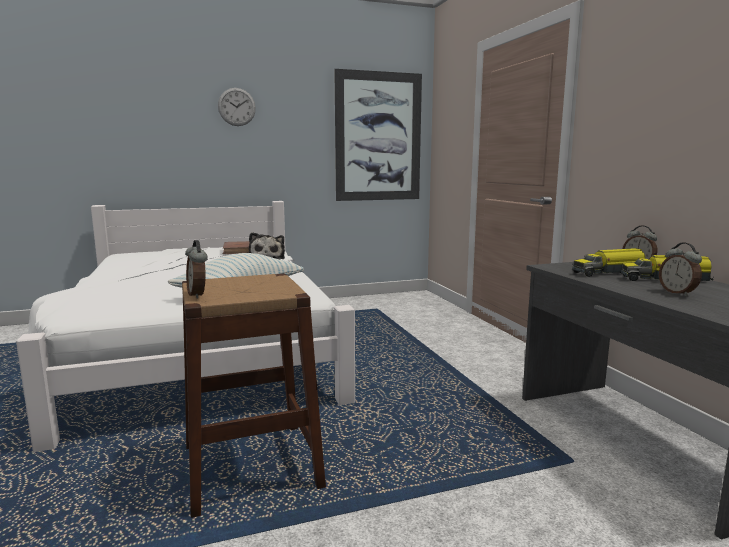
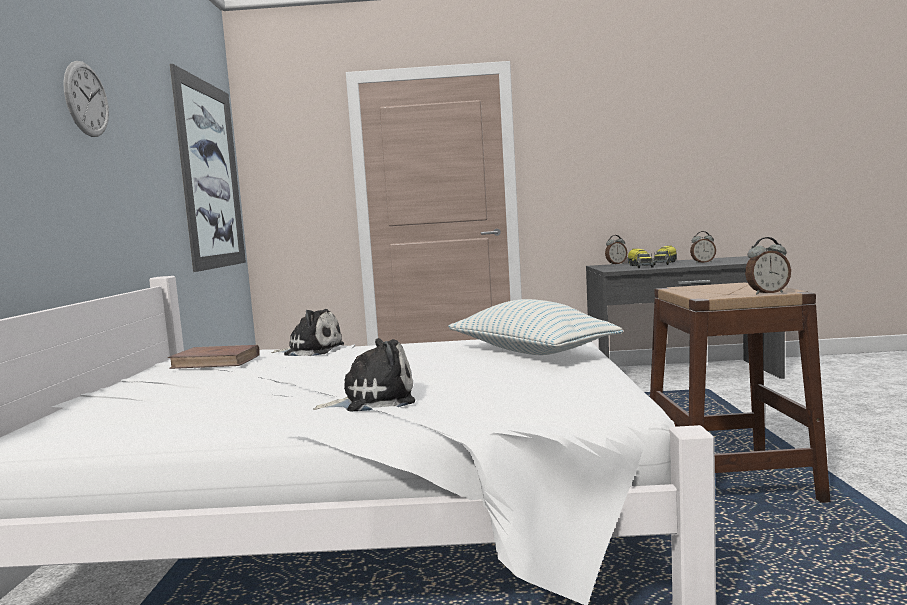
camera: 70 degrees left, 5 degrees down
(132, 279) = (373, 400): none -> plush toy

